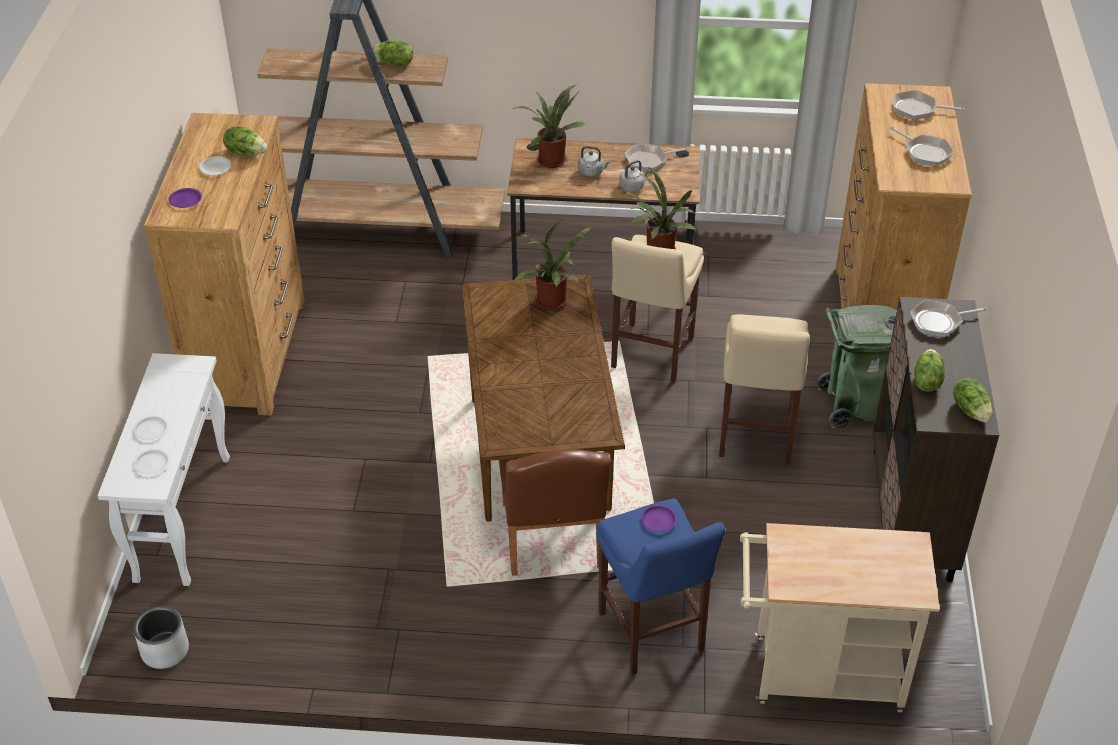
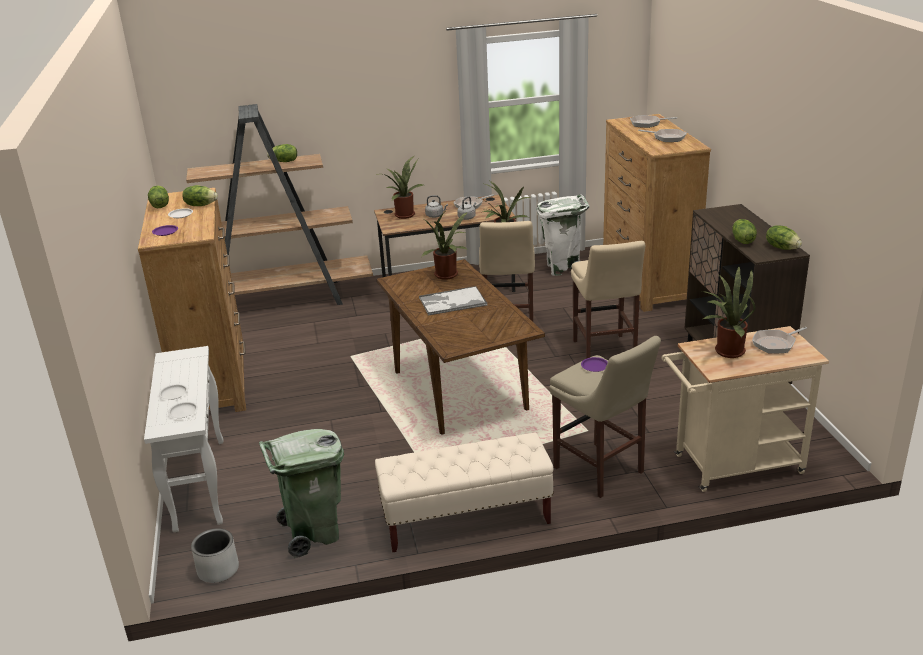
camera: 15 degrees left, 15 degrees down
(197, 140) = (159, 206): none -> lettuce
(460, 661) = (465, 519): none -> beige bench
(536, 355) = (452, 302): none -> tray
(552, 542) = (496, 436): brown chair -> none
(652, 636) = (601, 472): blue stool -> beige stool
(775, 262) = (563, 268): none -> white trash can
(819, 554) = (726, 351): none -> potted plant
(852, 405) = (658, 325): green trash can -> green trash can (313, 533)
(939, 321) = (727, 215): frying pan -> frying pan (776, 344)

